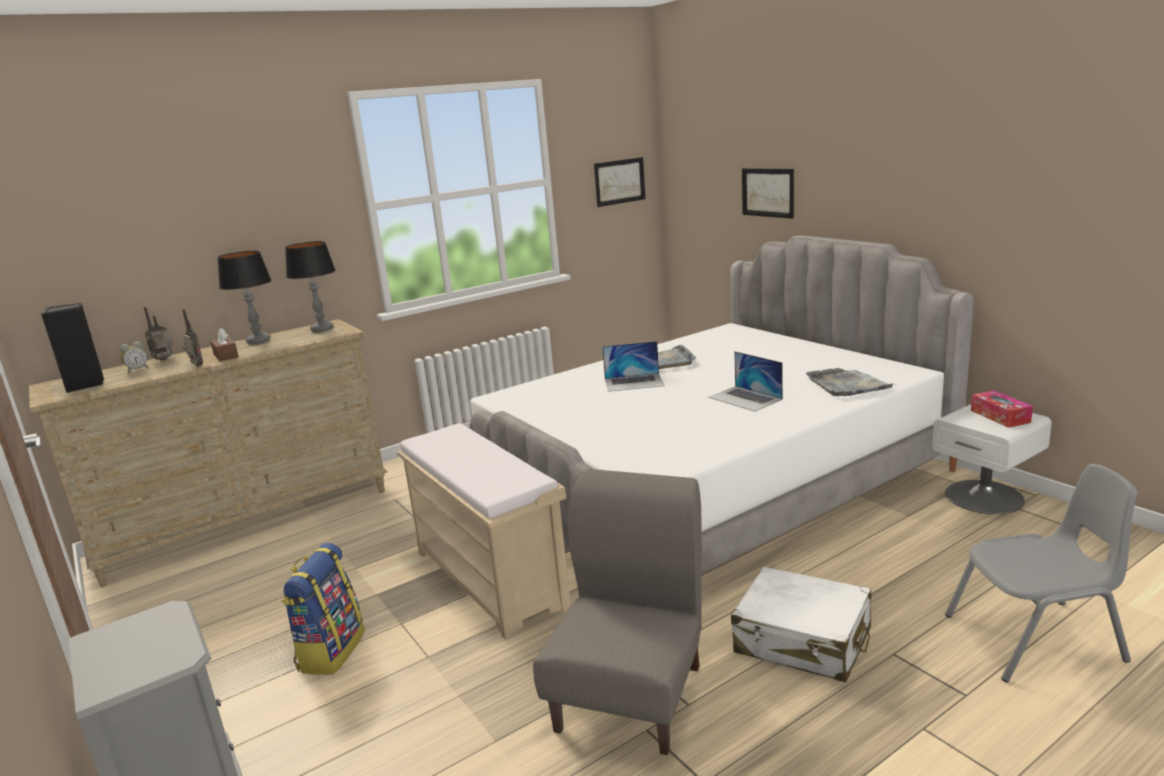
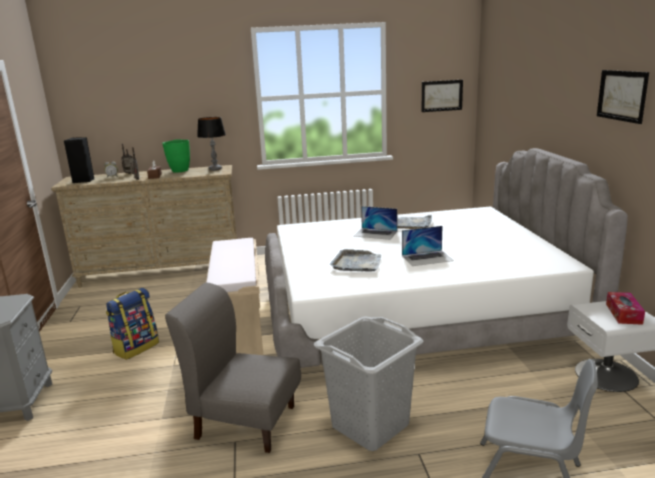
camera: 25 degrees right, 0 degrees up
(259, 341) = (179, 171): table lamp -> green vase
(631, 696) = (245, 421): grey chair -> grey chair turned 120 degrees counterclockwise
(745, 398) = (427, 258): laptop -> laptop turned 90 degrees counterclockwise
(767, 192) = (527, 113): picture -> picture (622, 95)
(802, 641) = (371, 425): white suitcase -> grey laundry basket
(847, 385) = (507, 264): grey tray -> grey tray (357, 263)

